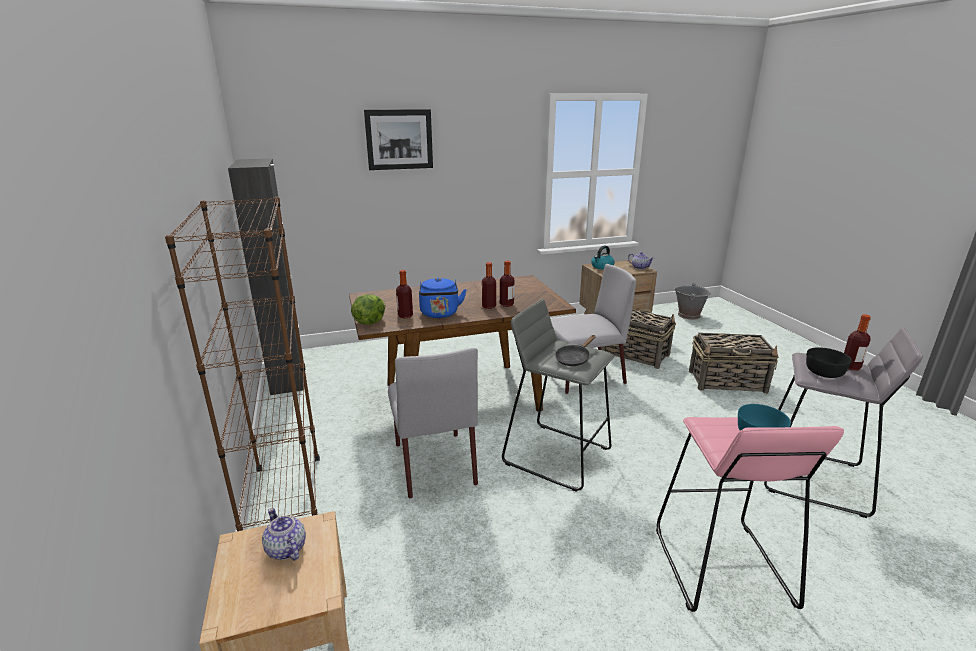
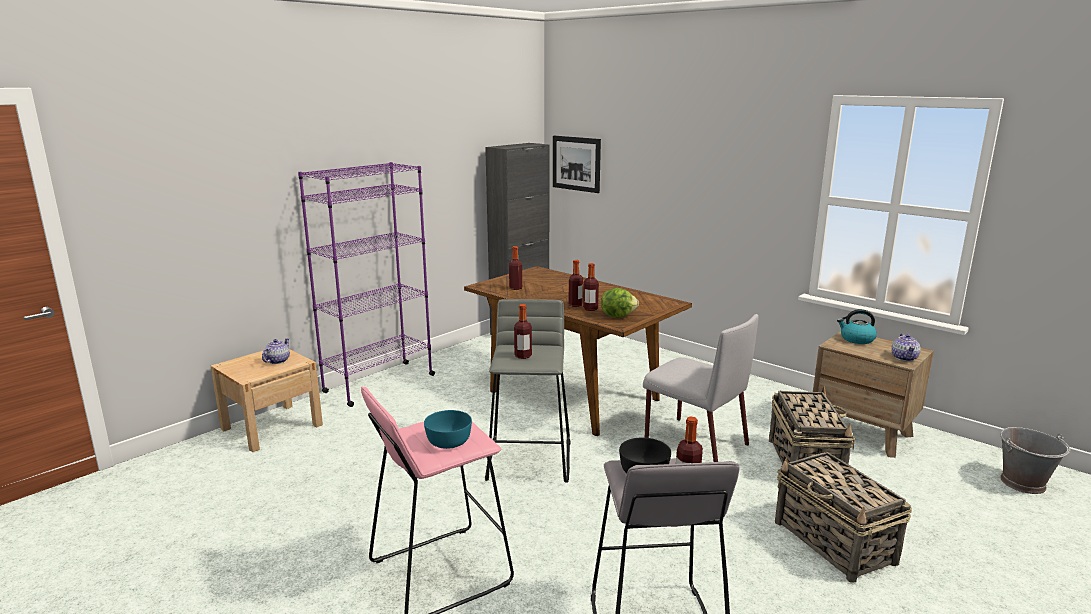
camera: 60 degrees right, 5 degrees down
(287, 507) = (379, 384): brown bookcase -> purple bookcase
(369, 322) = (489, 283): lettuce -> lettuce (617, 316)
(399, 139) = (661, 138): picture -> picture (576, 163)
(434, 462) = (467, 413): grey chair -> none
(440, 314) = (533, 295): blue kettle -> none
(574, 359) = (523, 356): black frying pan -> bottle

